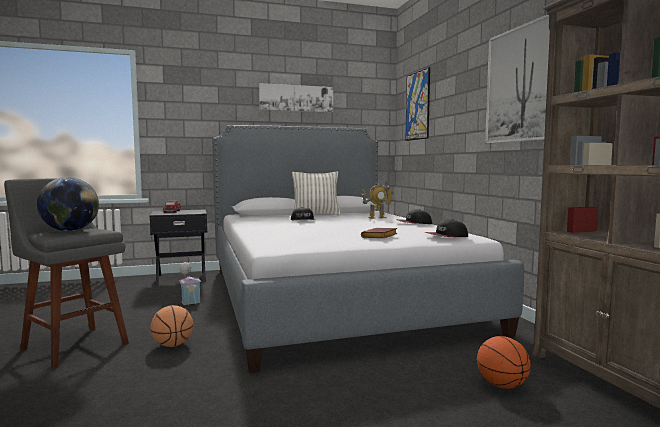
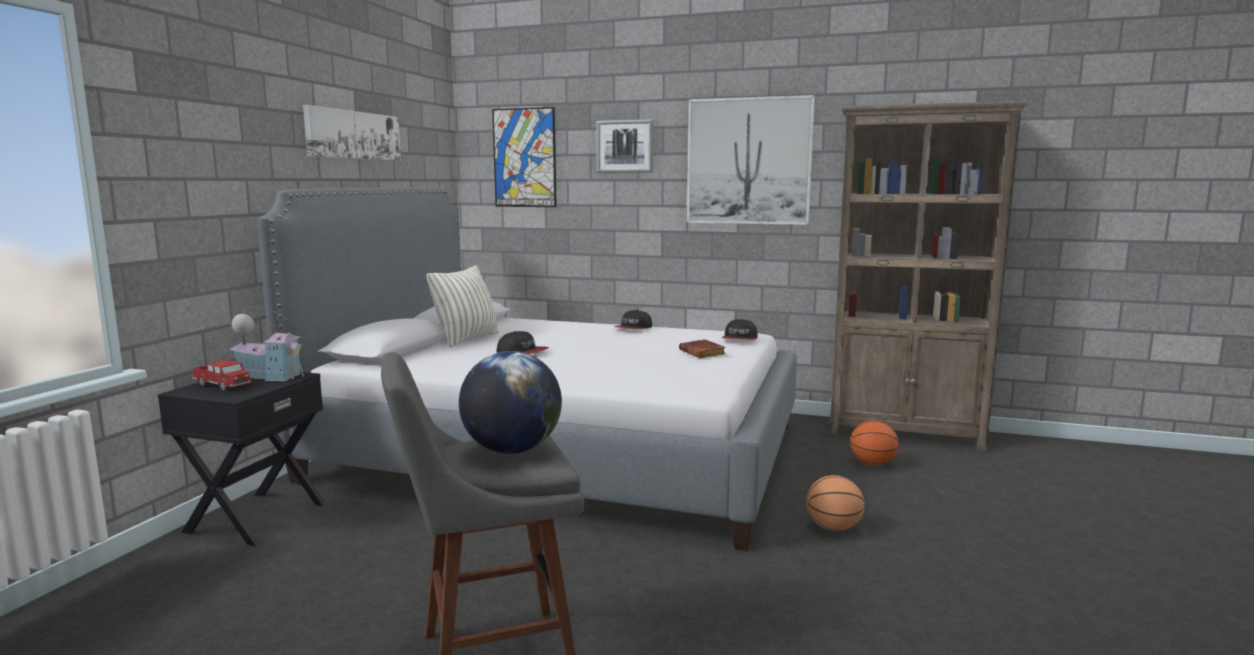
camera: 55 degrees left, 5 degrees up
(172, 345) = (601, 580): basketball -> basketball (833, 529)
(189, 300) = (409, 534): toy house -> toy house (271, 376)
(377, 218) = (558, 328): toy robot -> none
(459, 87) = (625, 146): none -> picture

